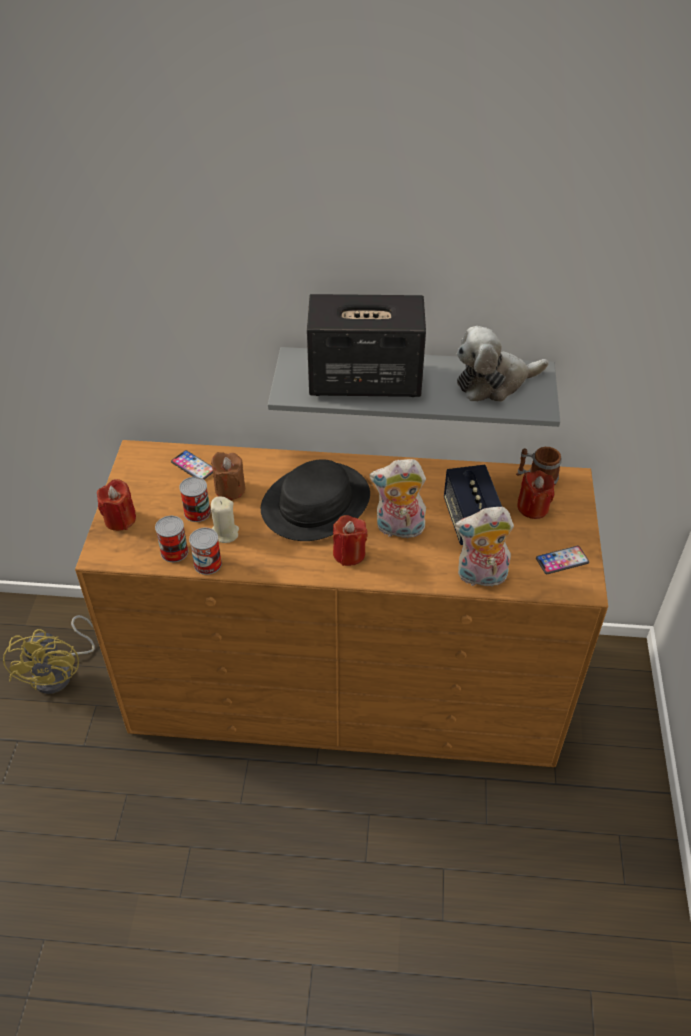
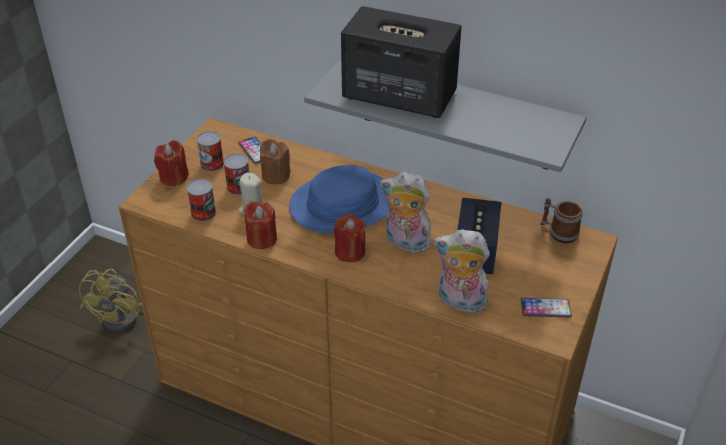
camera: 20 degrees right, 5 degrees down
(207, 564) = (225, 229): can -> can (212, 164)
(316, 503) = (343, 204): black hat -> blue hat
(494, 382) = (517, 122): plush toy -> none
(533, 507) = (541, 256): red candle -> red candle (262, 239)

